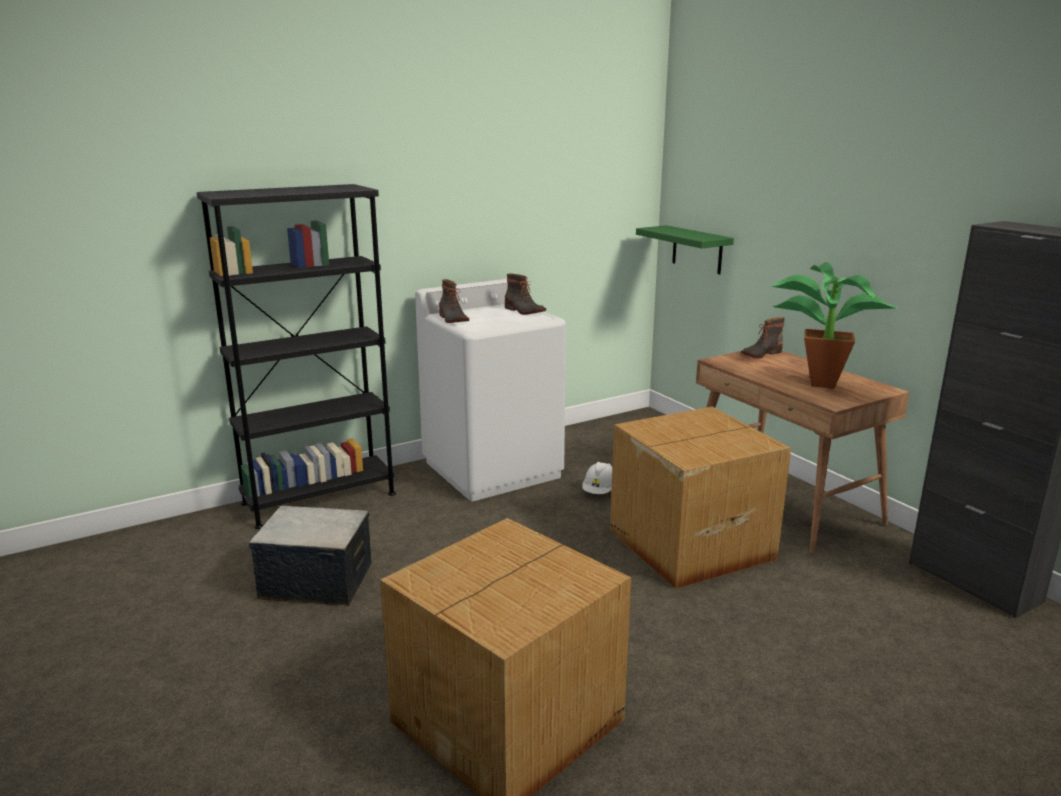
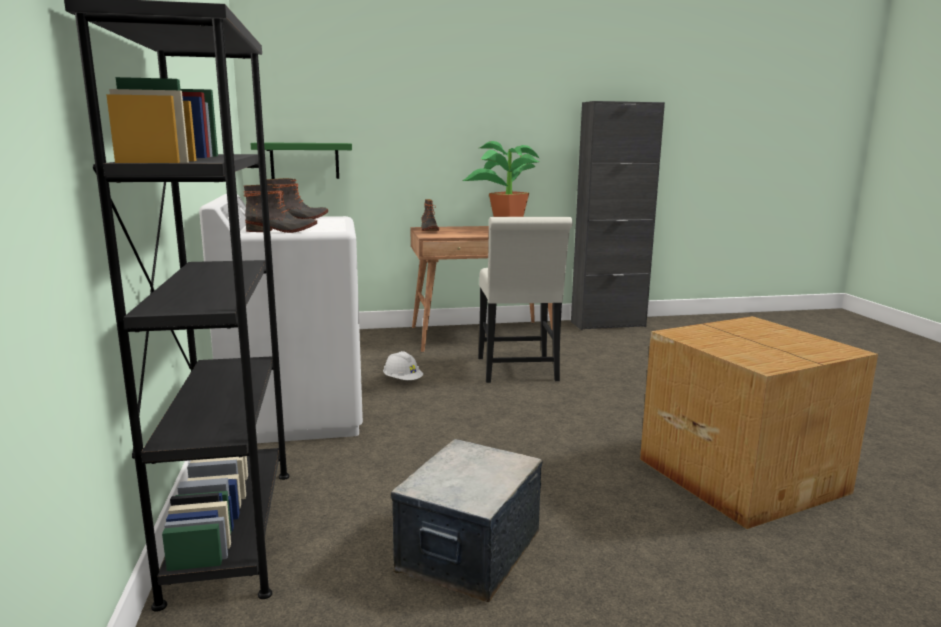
camera: 70 degrees left, 5 degrees down
(688, 544) = (518, 372): cardboard box -> white chair

